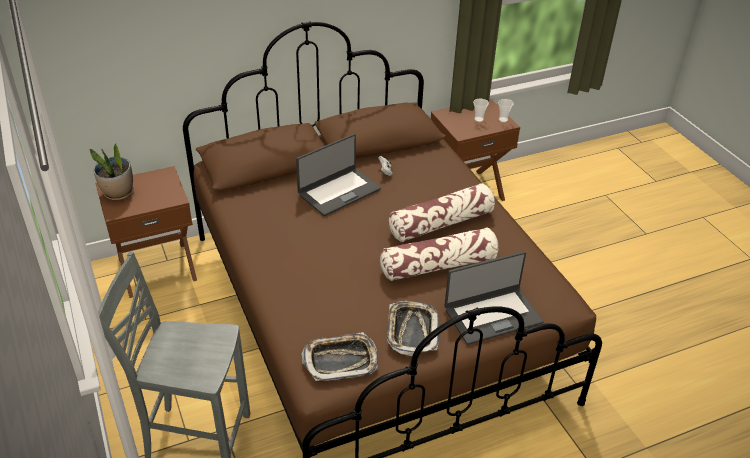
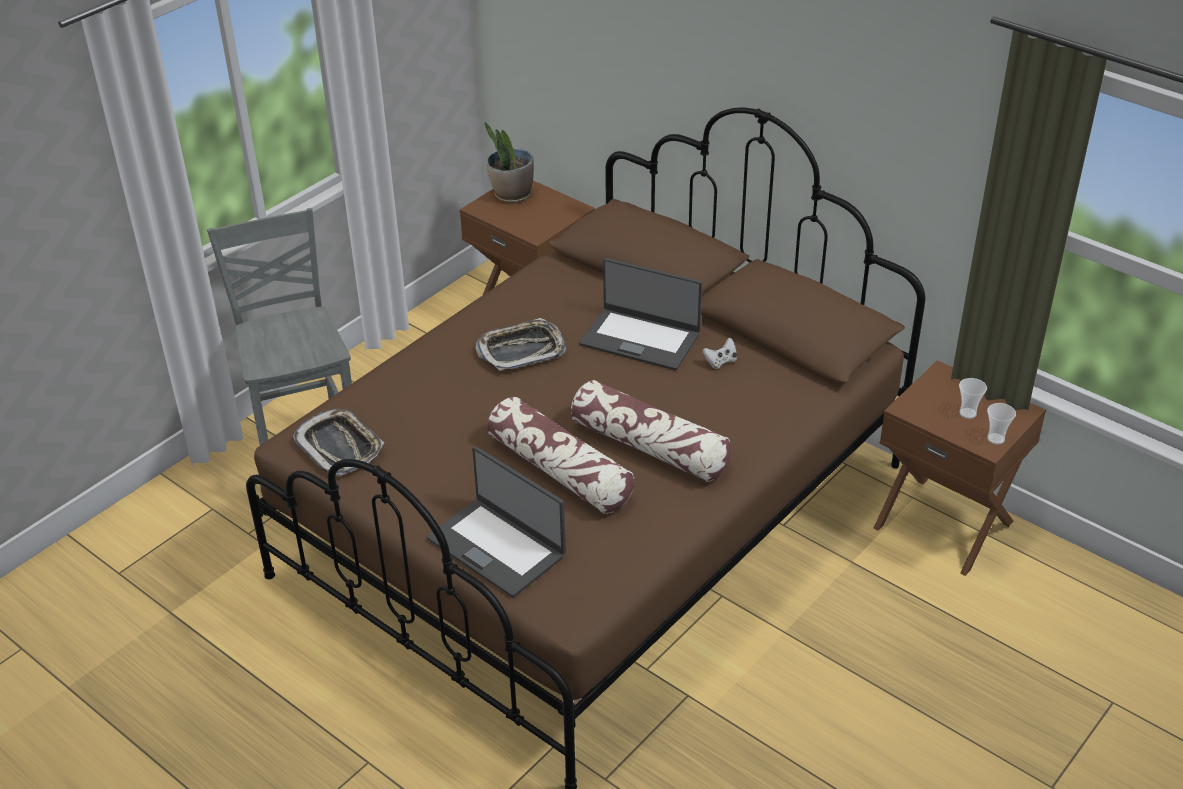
camera: 65 degrees right, 0 degrees up
(412, 331) = (422, 486): tray -> tray (521, 350)

